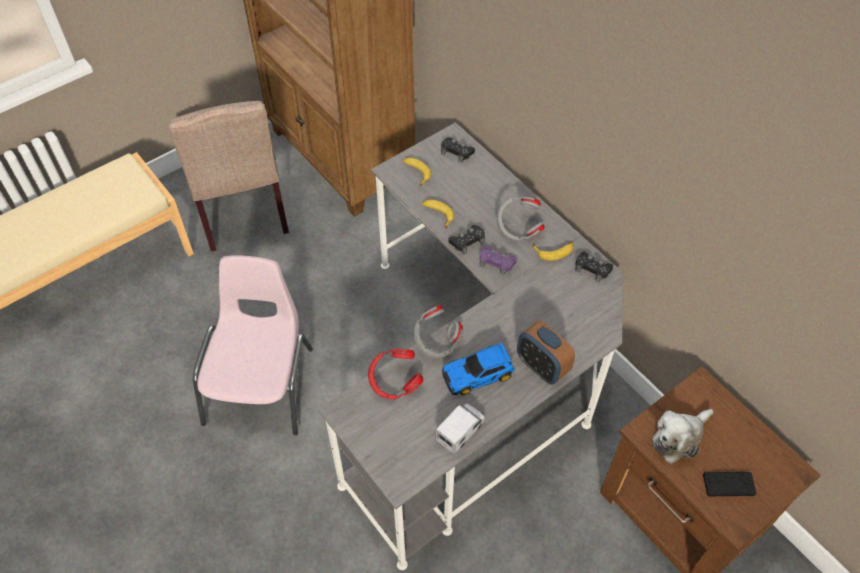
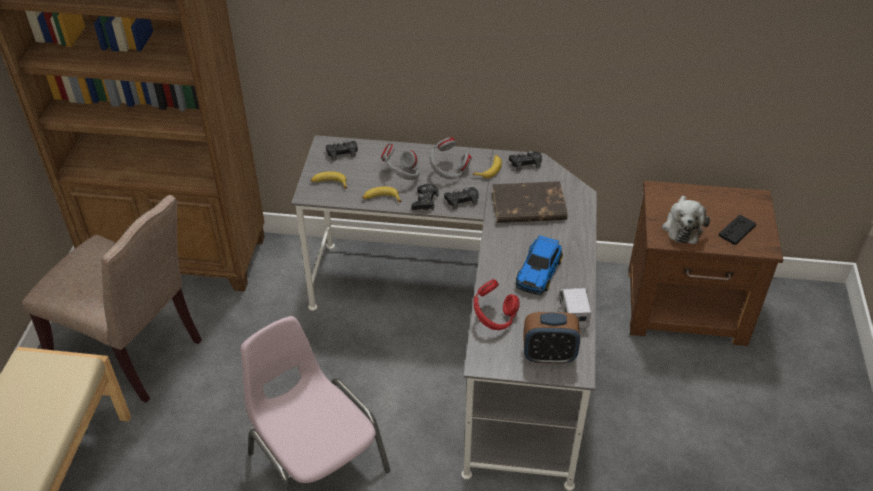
camera: 45 degrees left, 10 degrees down
(436, 342) = (487, 274): grey headphones -> grey headphones (402, 175)
(496, 262) = (461, 200): purple game controller -> black game controller
(542, 367) = (570, 238): alarm clock -> alarm clock (549, 355)
(543, 310) = (527, 206): none -> brown book

